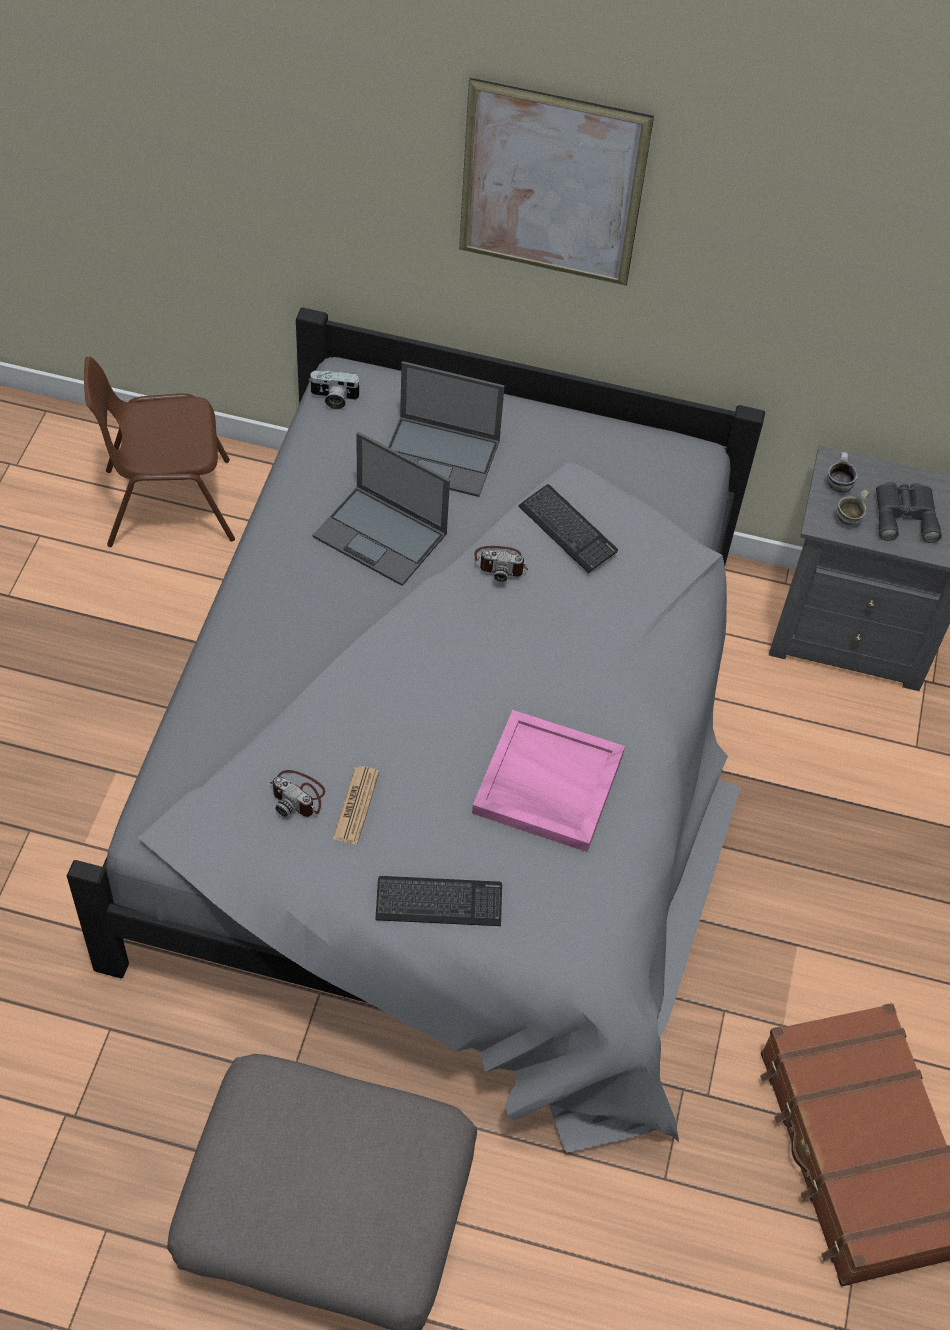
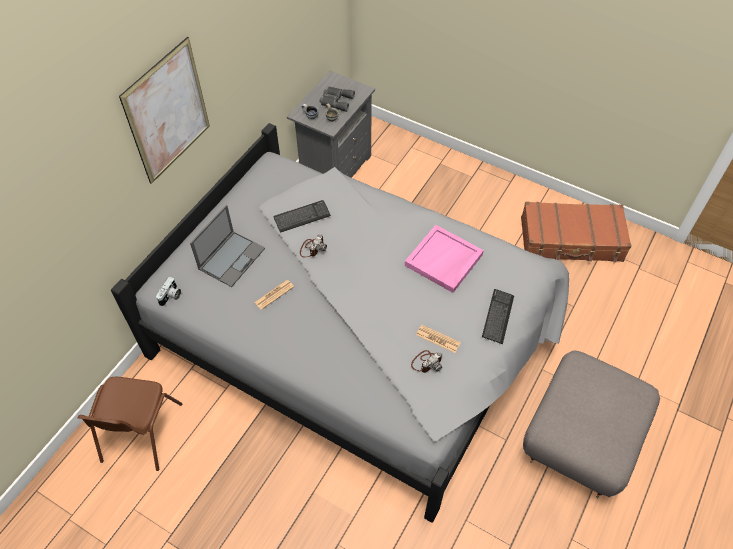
camera: 70 degrees left, 0 degrees up
(381, 536) = (274, 294): laptop -> newspaper

